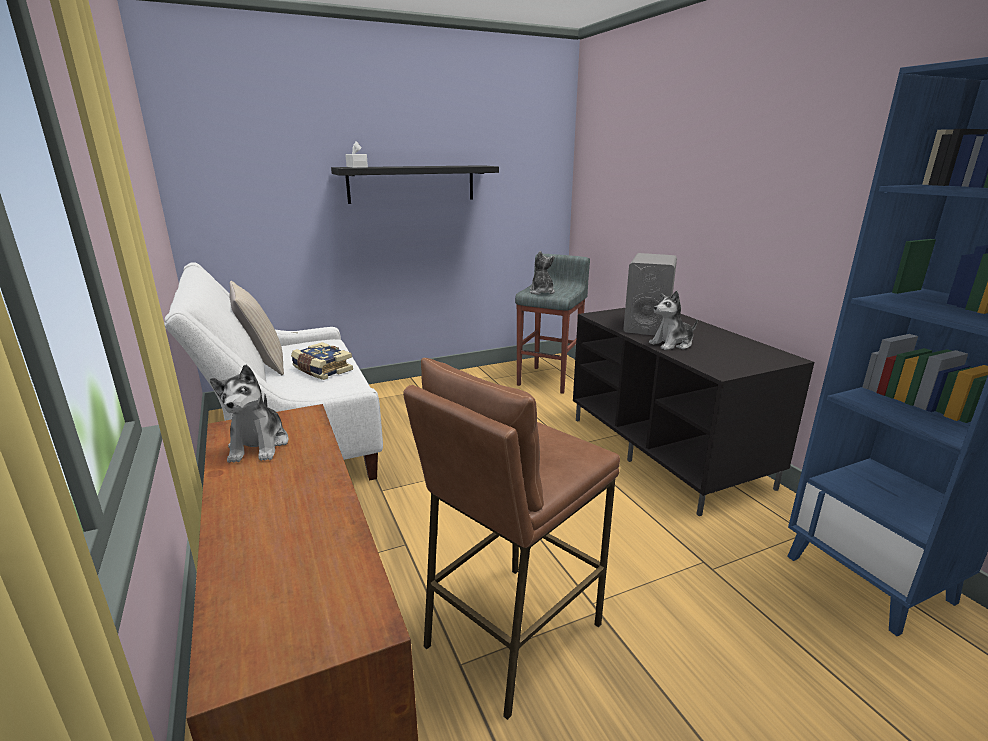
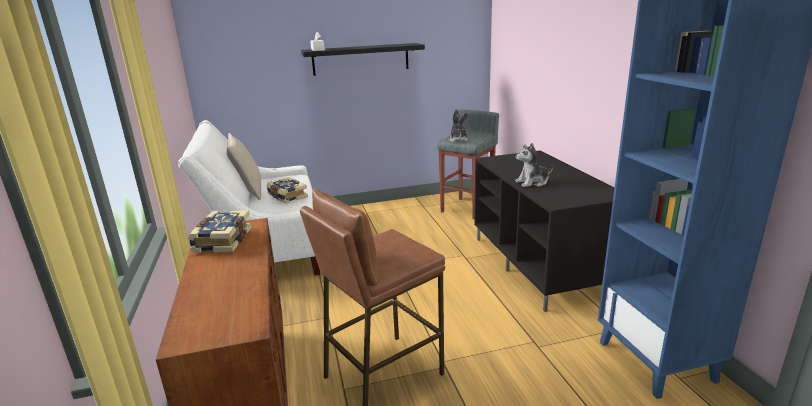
camera: 10 degrees right, 0 degrees up
(259, 445) = (222, 241): plush toy -> book
(646, 326) = (522, 168): grey speaker -> none

